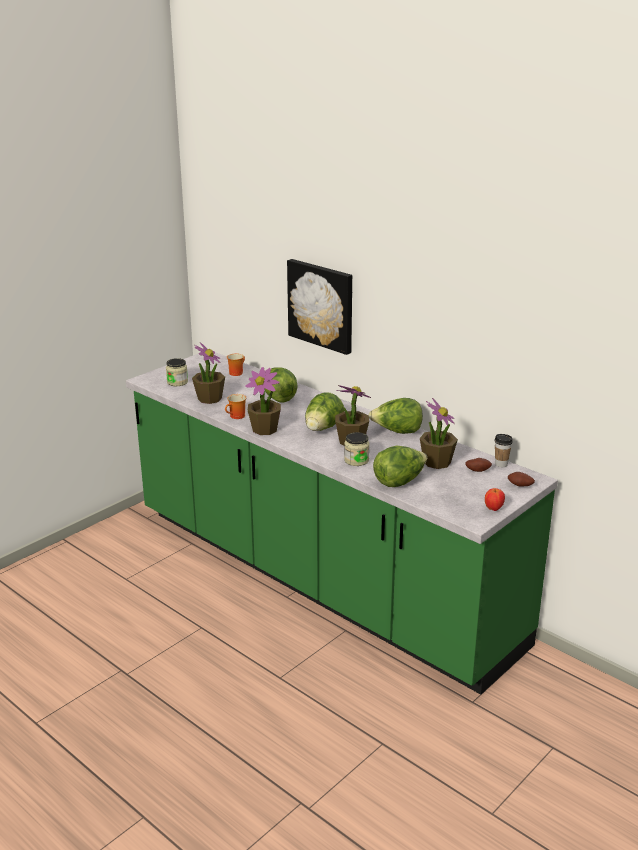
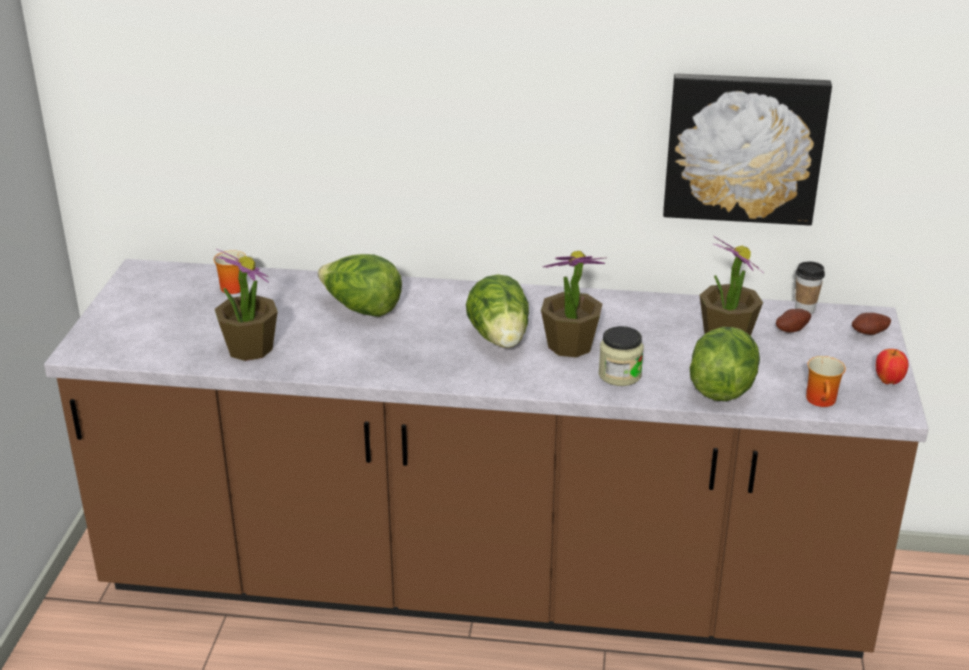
camera: 35 degrees left, 5 degrees up
(177, 382) = (150, 336): jar -> none
(237, 417) = (340, 366): mug -> mug (823, 401)
(265, 429) = (416, 372): potted plant -> none
(319, 578) = (484, 584): green counter -> brown counter
(322, 305) = (401, 126): picture -> picture (744, 147)
(397, 432) = (610, 307): lettuce -> none

